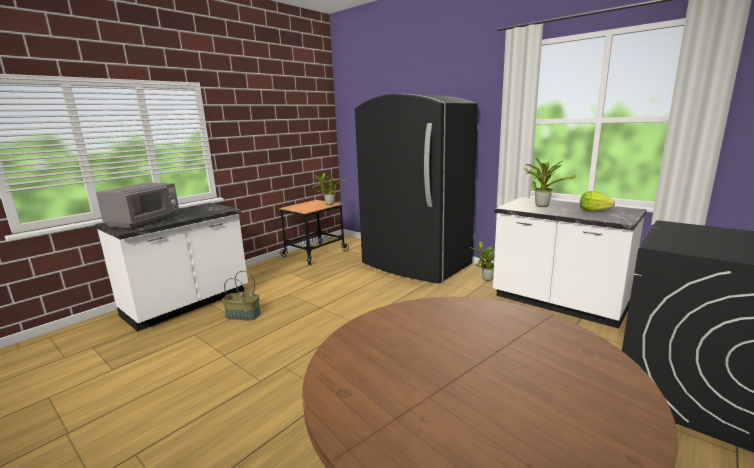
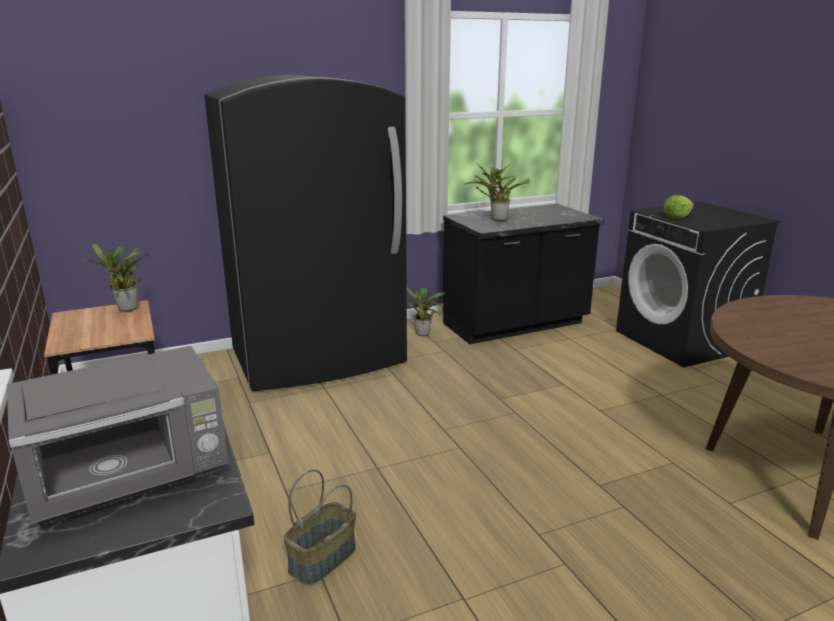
camera: 65 degrees left, 5 degrees up
(145, 221) = (132, 478): grey microwave -> grey microwave turned 105 degrees clockwise
(557, 303) = (516, 325): white counter -> black counter
(593, 210) = (542, 213): lettuce -> lettuce (677, 217)

